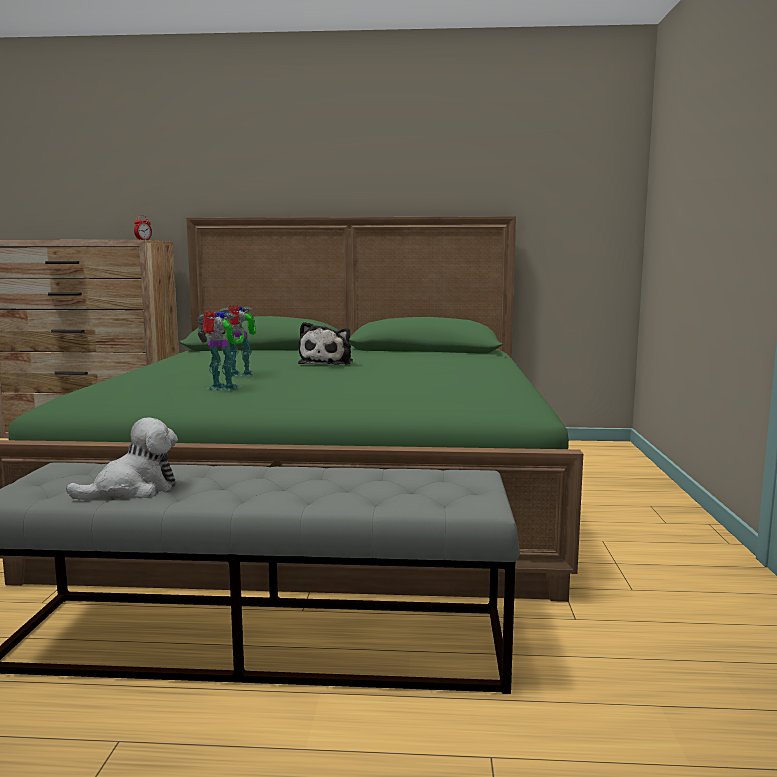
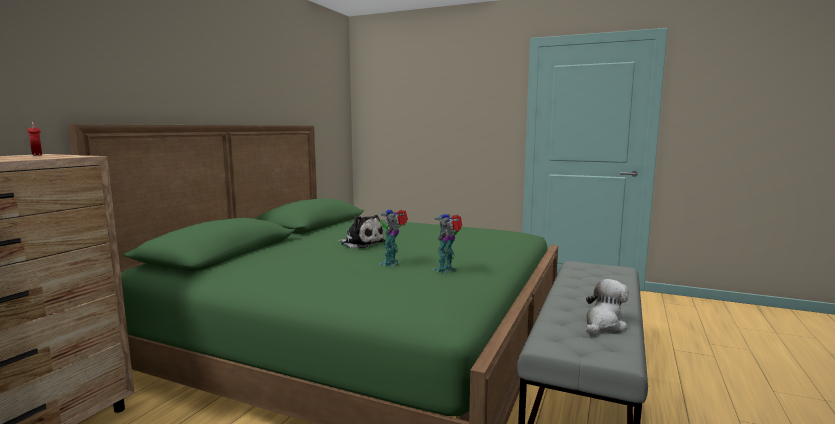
camera: 70 degrees left, 0 degrees up
(133, 490) = (603, 325): plush toy -> plush toy turned 60 degrees clockwise

